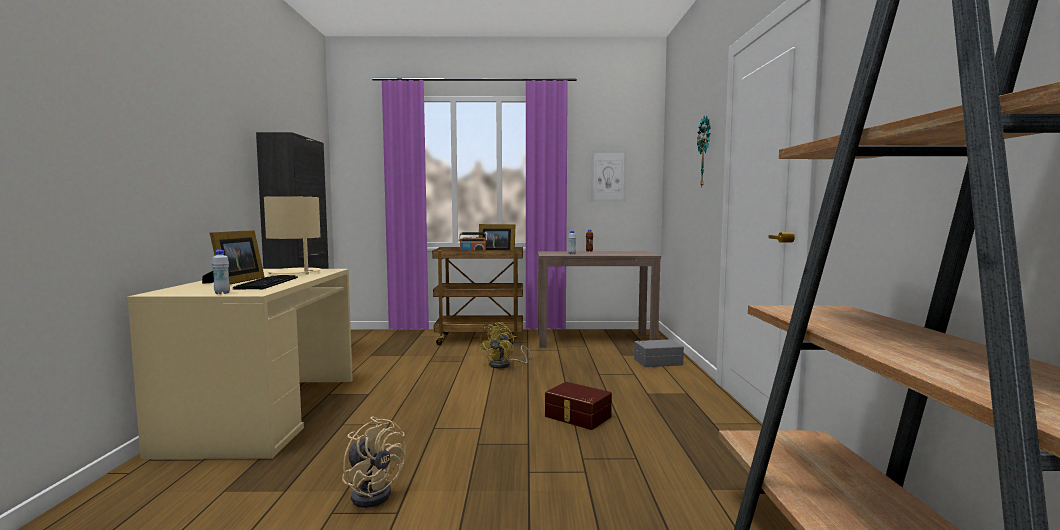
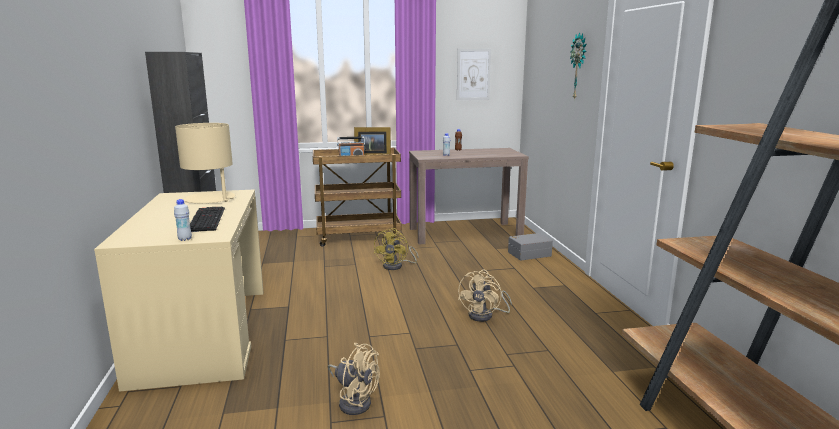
camera: 10 degrees left, 10 degrees up
(235, 281) = (170, 218): picture frame -> none
(577, 417) = (485, 316): brown storage box -> beige fan

